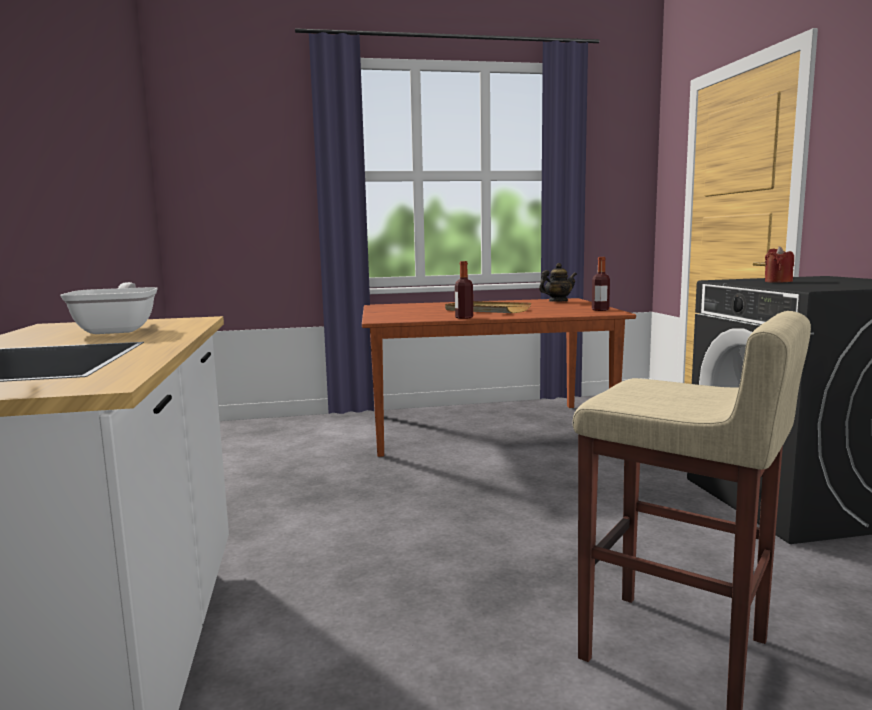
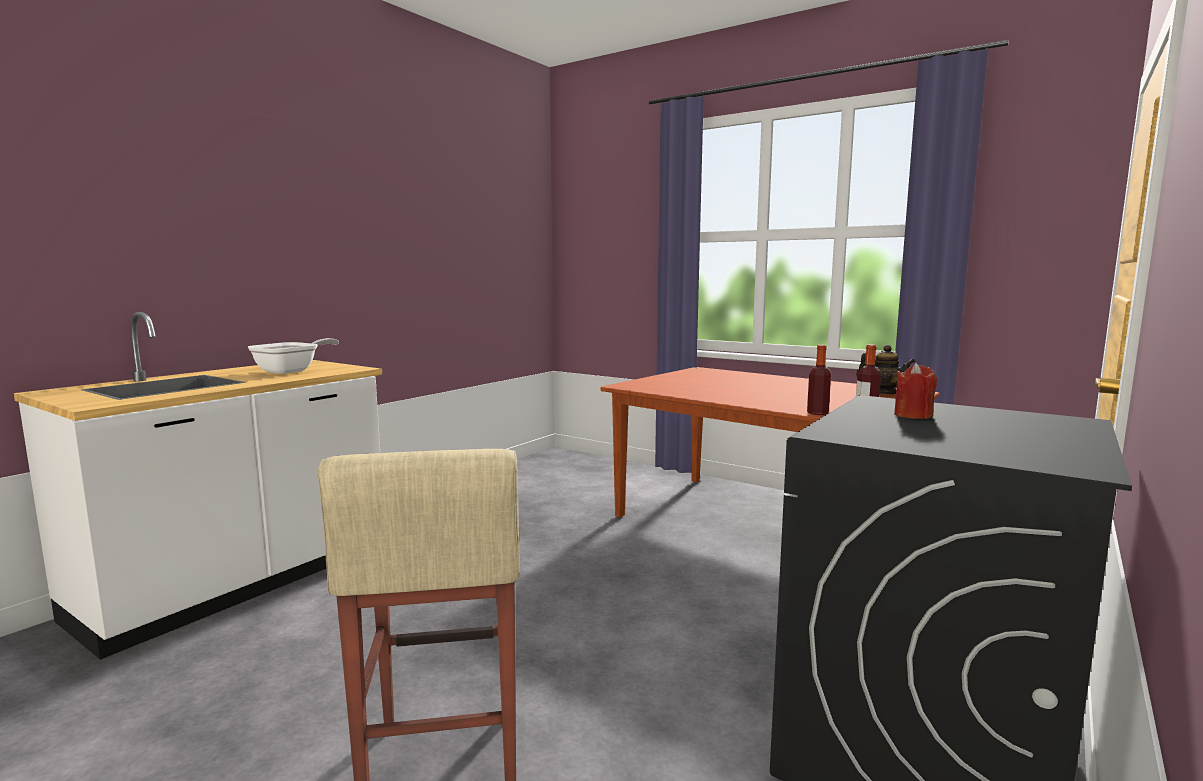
camera: 45 degrees right, 0 degrees up
(464, 317) = (691, 396): bottle -> bottle (817, 413)
(486, 310) = (753, 391): beige tray -> none

